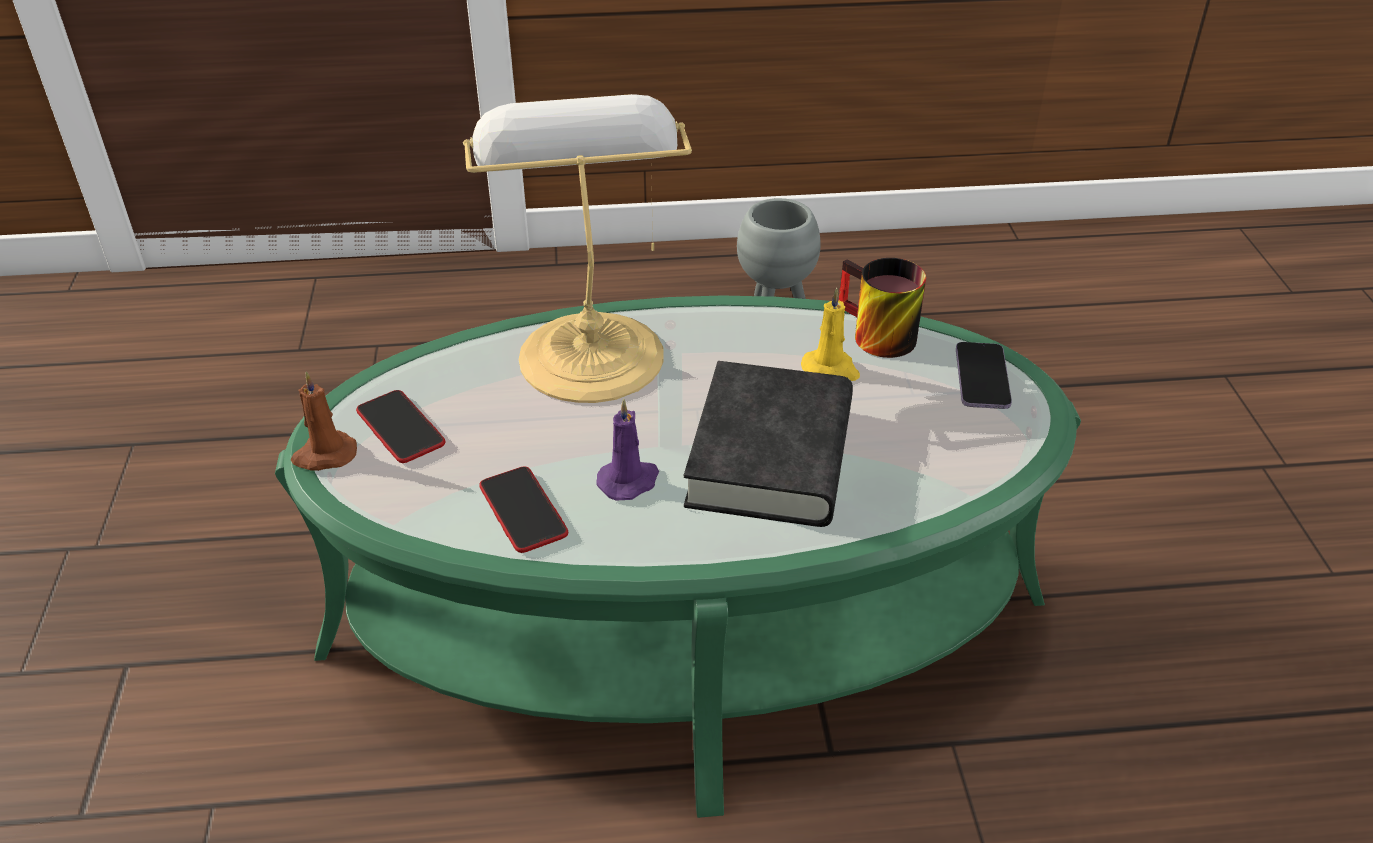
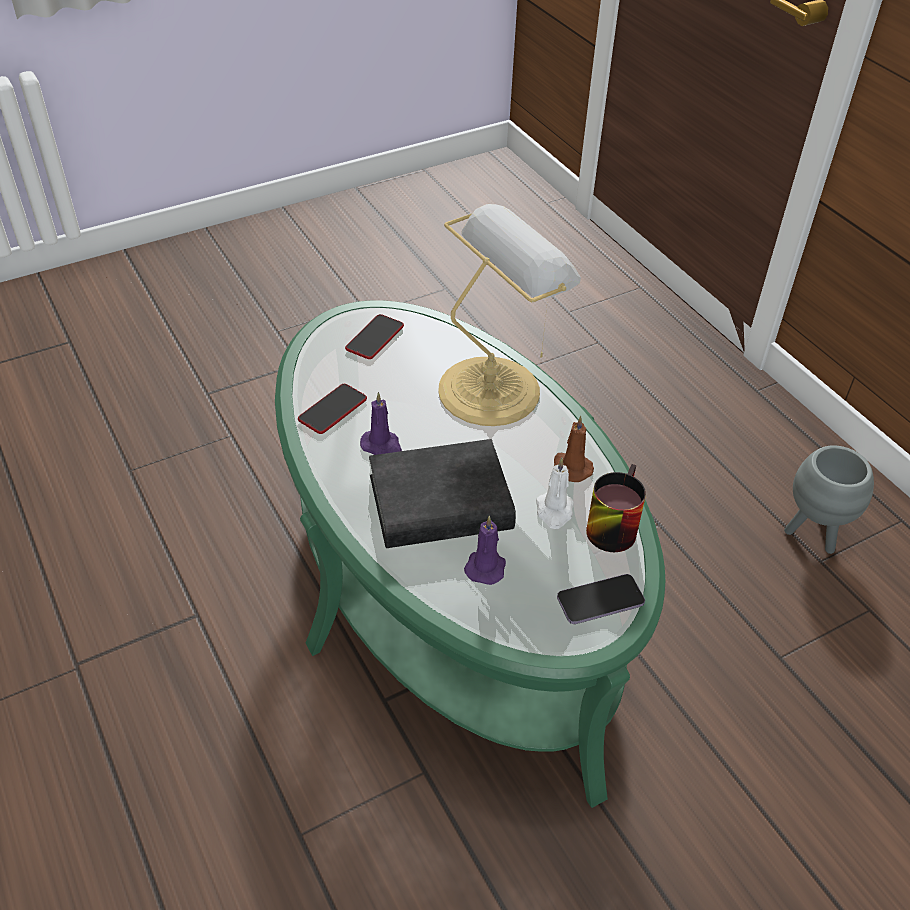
camera: 65 degrees right, 5 degrees up
(324, 455) = (337, 319): brown candle -> brown candle (571, 467)
(831, 369) = (554, 511): yellow candle -> white candle
(893, 449) = (486, 566): none -> purple candle

